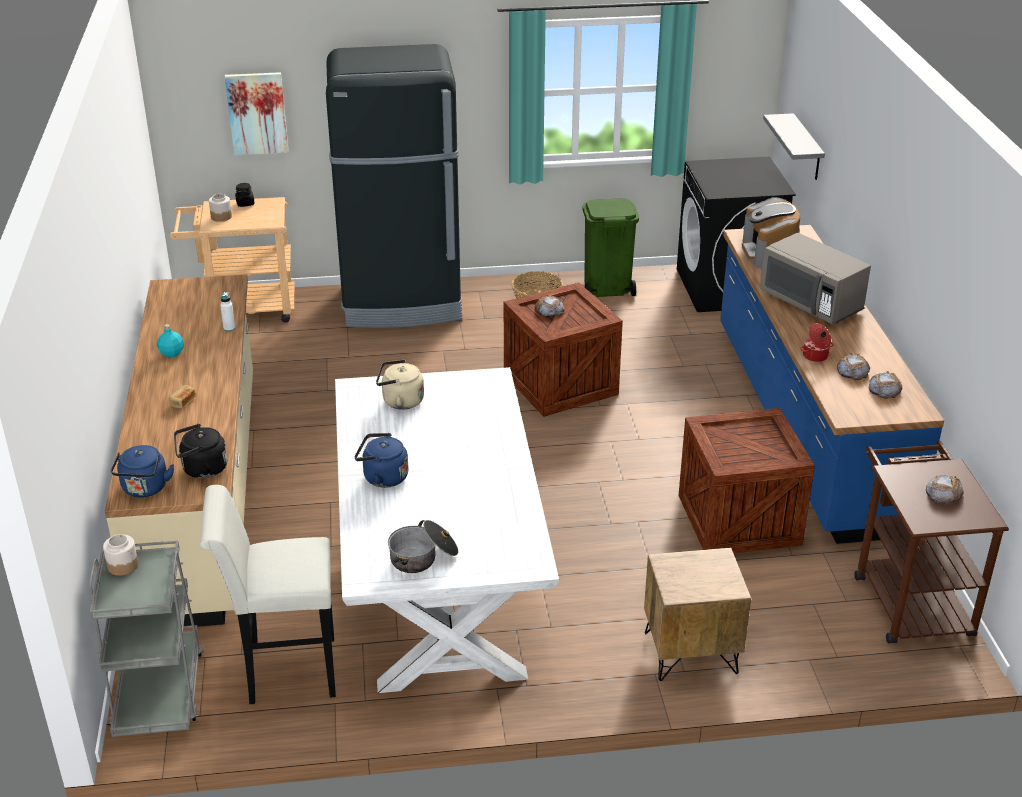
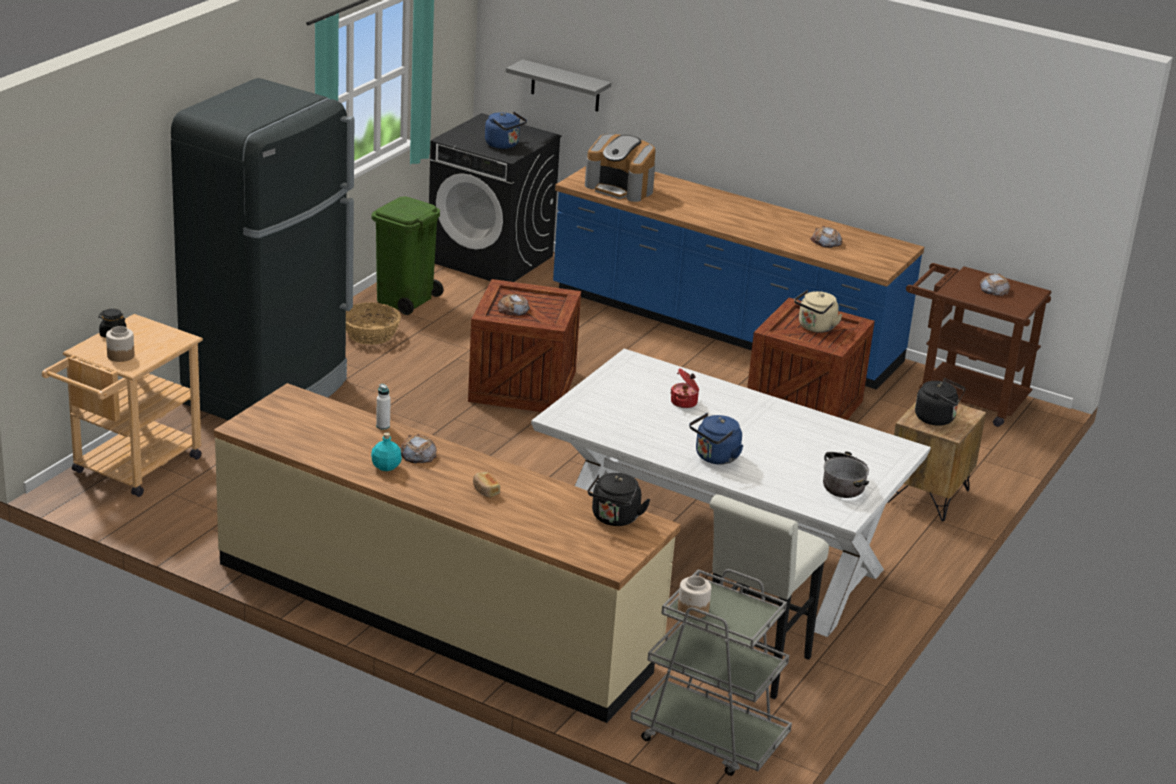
camera: 55 degrees left, 5 degrees down
(145, 489) = (610, 553): blue kettle -> blue kettle (504, 145)
(257, 113) = (107, 218): picture -> none
(400, 401) = (610, 408): beige kettle -> beige kettle (815, 327)
(691, 574) = (937, 419): none -> black kettle
(810, 303) = (716, 210): grey microwave -> none
(815, 356) = (790, 243): cooking pot -> cooking pot (684, 402)
(884, 389) = (863, 244): bread -> bread (417, 454)

